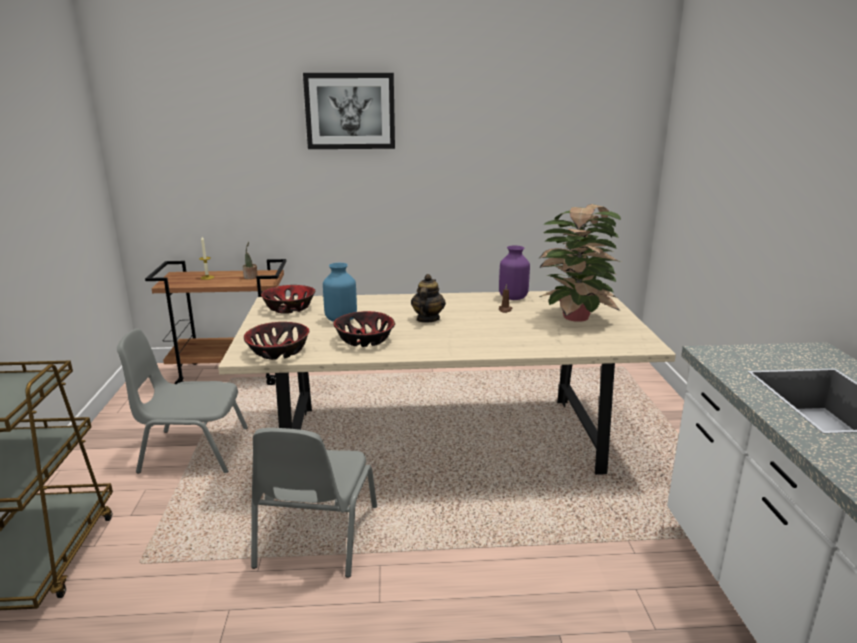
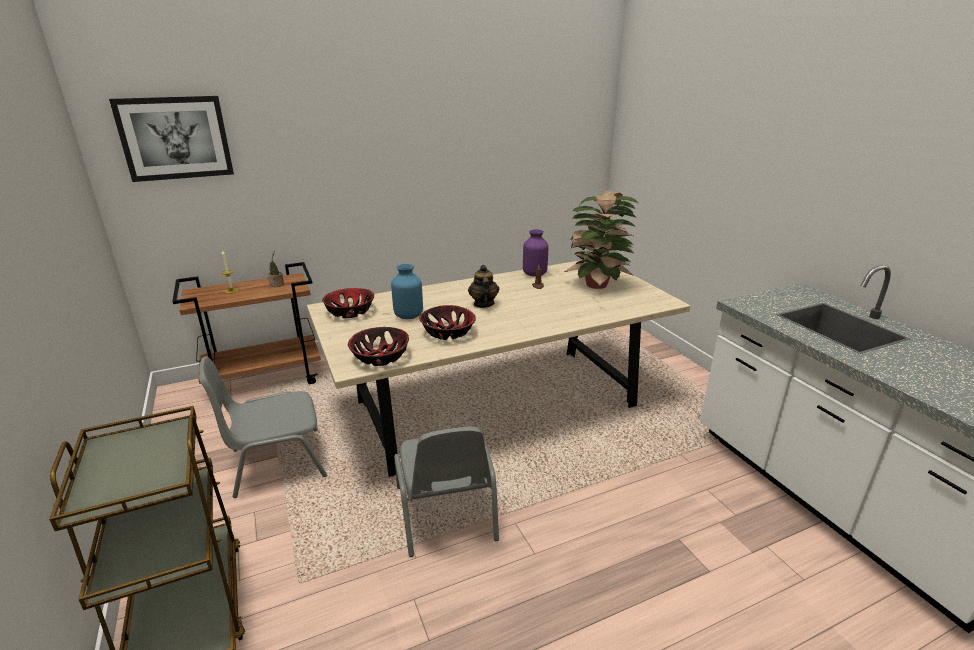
camera: 20 degrees left, 5 degrees up
(350, 111) = (356, 114): picture -> picture (175, 138)

